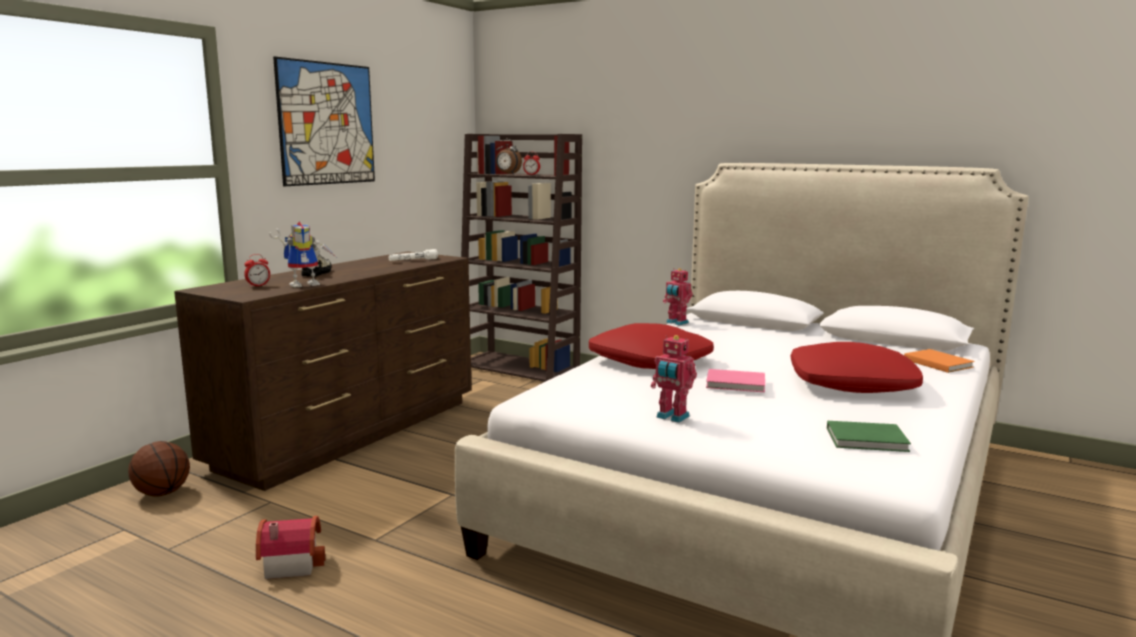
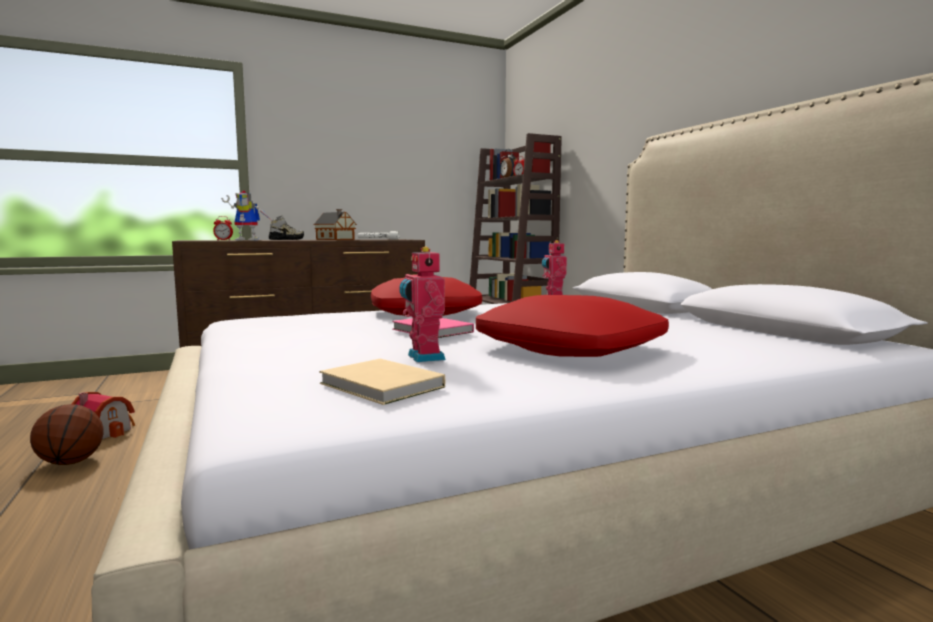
camera: 35 degrees right, 5 degrees down
(163, 493) = (151, 380): basketball -> basketball (70, 462)
(327, 123) = (341, 136): picture -> none
(374, 267) = (335, 239): none -> toy house
(671, 417) = (279, 340): toy robot -> toy robot (423, 357)
(869, 440) = (382, 386): green book -> beige book
(937, 363) = (773, 350): orange book -> none

